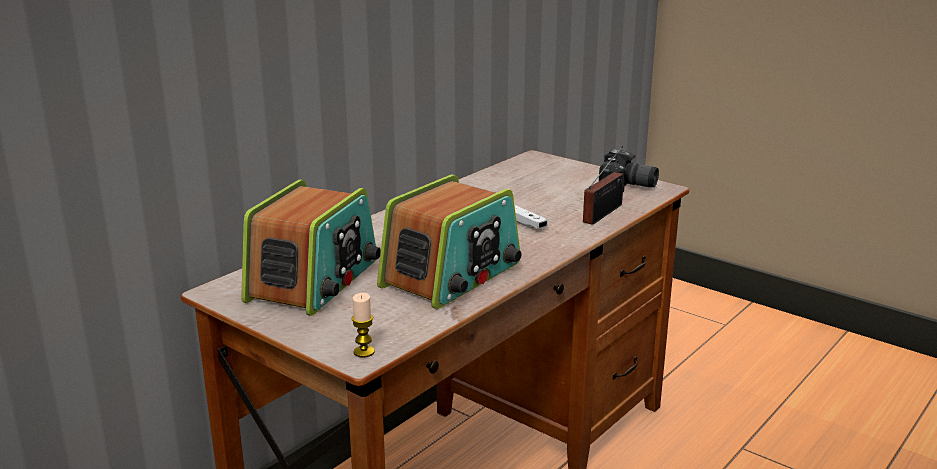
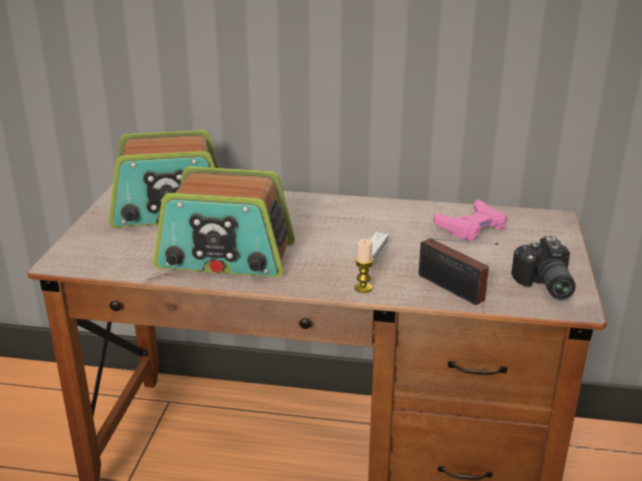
camera: 60 degrees right, 5 degrees up
(364, 352) = (67, 261): candle -> candle (363, 288)
(516, 181) = (471, 227): none -> pink game controller
(605, 212) = (453, 290): radio -> radio turned 45 degrees clockwise

